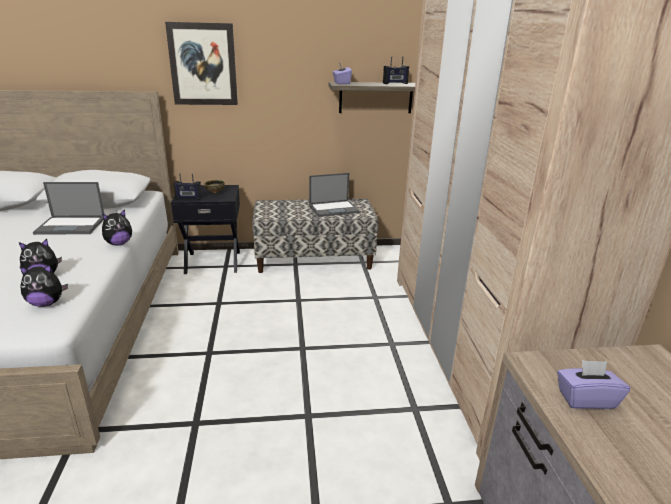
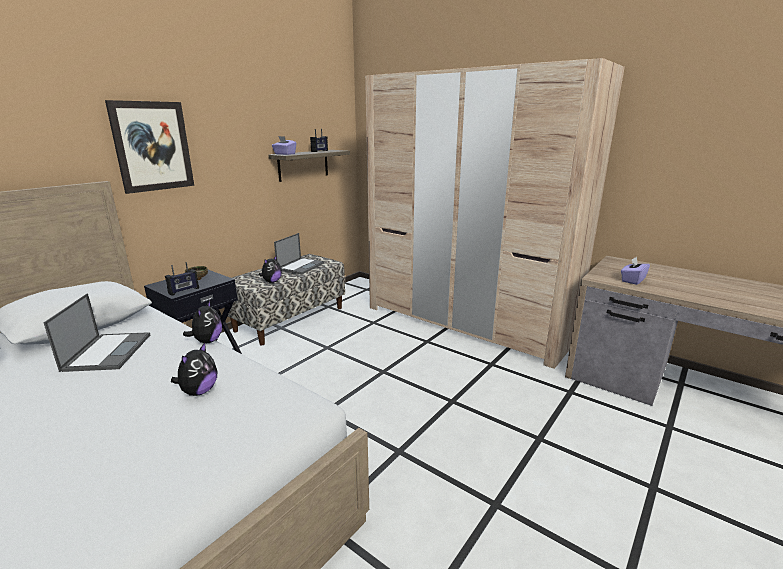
camera: 45 degrees left, 5 degrees down
(46, 303) = (264, 401): plush toy -> plush toy (271, 281)
(72, 225) = (108, 351): laptop -> laptop turned 45 degrees counterclockwise

